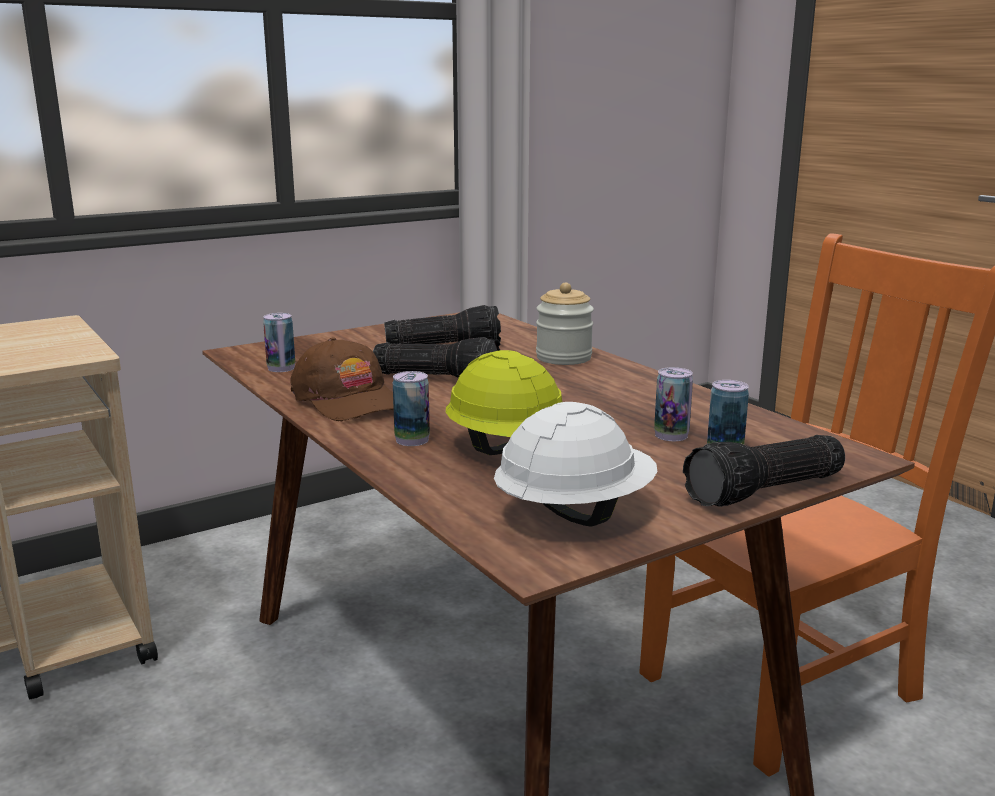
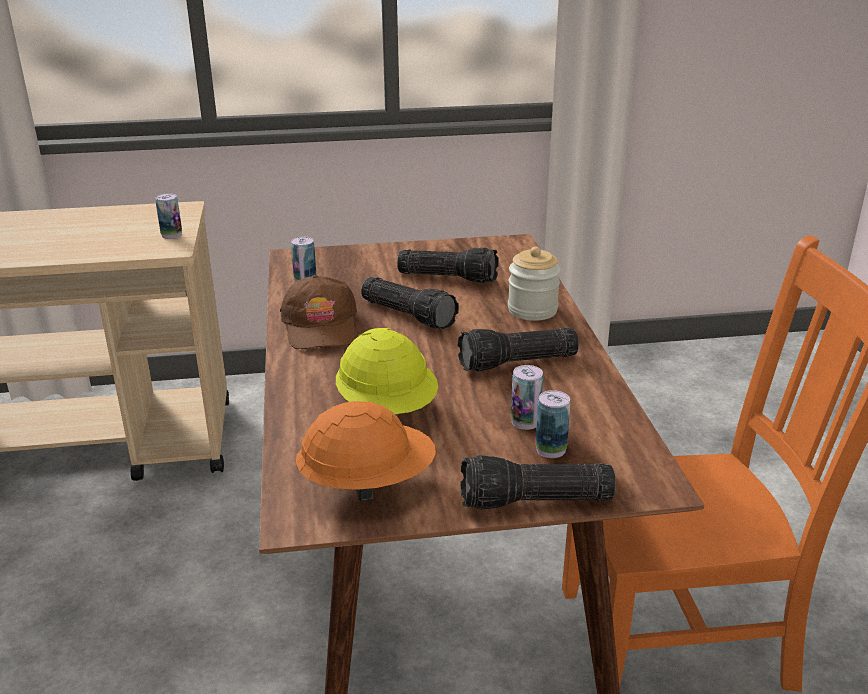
camera: 25 degrees right, 10 degrees up
(412, 440) = (326, 380): can -> can (171, 235)
(574, 513) = (367, 483): white hard hat -> orange hard hat
(603, 396) = (517, 363): none -> flashlight

